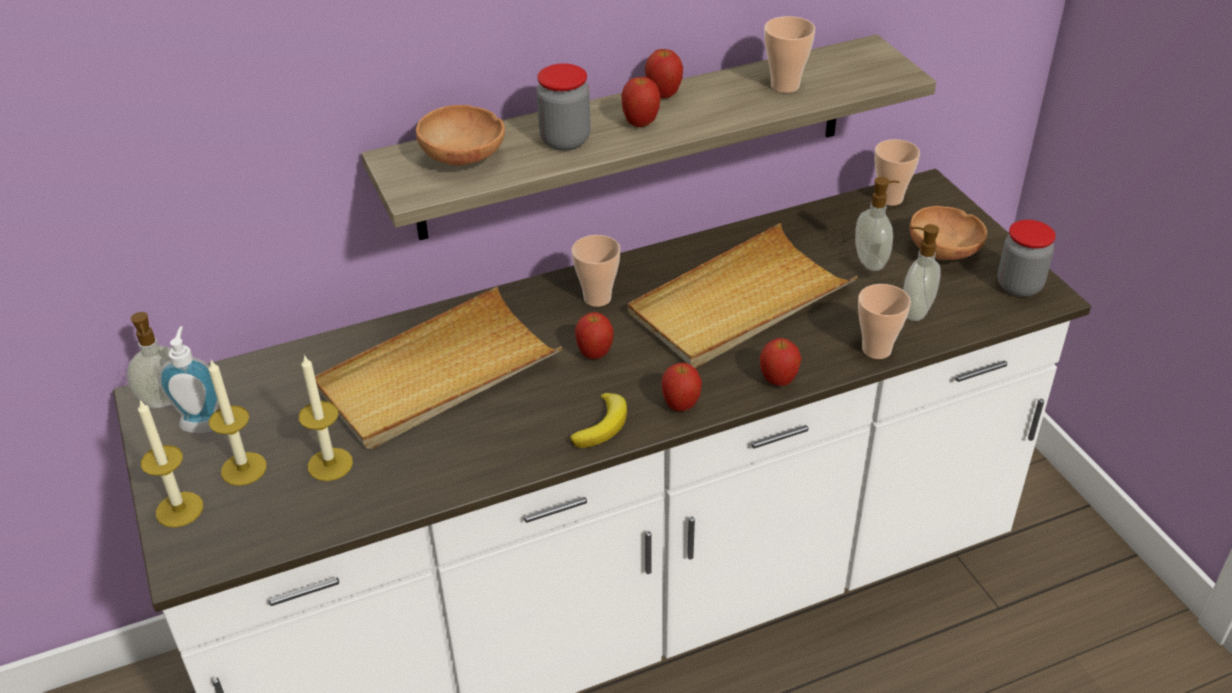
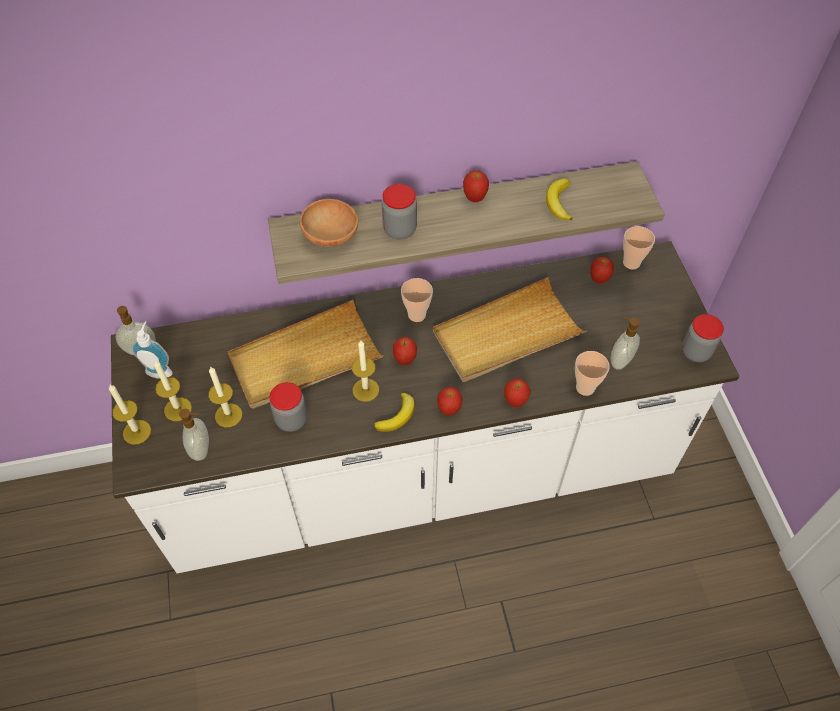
camera: 10 degrees right, 15 degrees up
(435, 455) = (291, 420): none -> jar
(544, 400) = (365, 390): none -> candle
(640, 124) = (452, 222): apple -> apple (599, 279)
(785, 86) = (559, 202): cup -> banana
(871, 261) = (603, 314): soap dispenser -> soap dispenser (202, 449)
(945, 253) = (654, 316): brown bowl -> none

